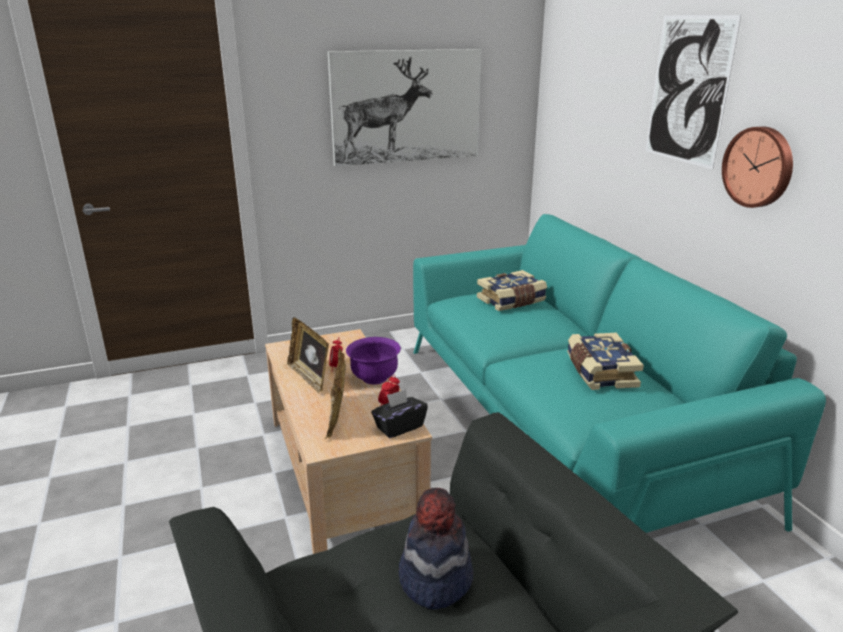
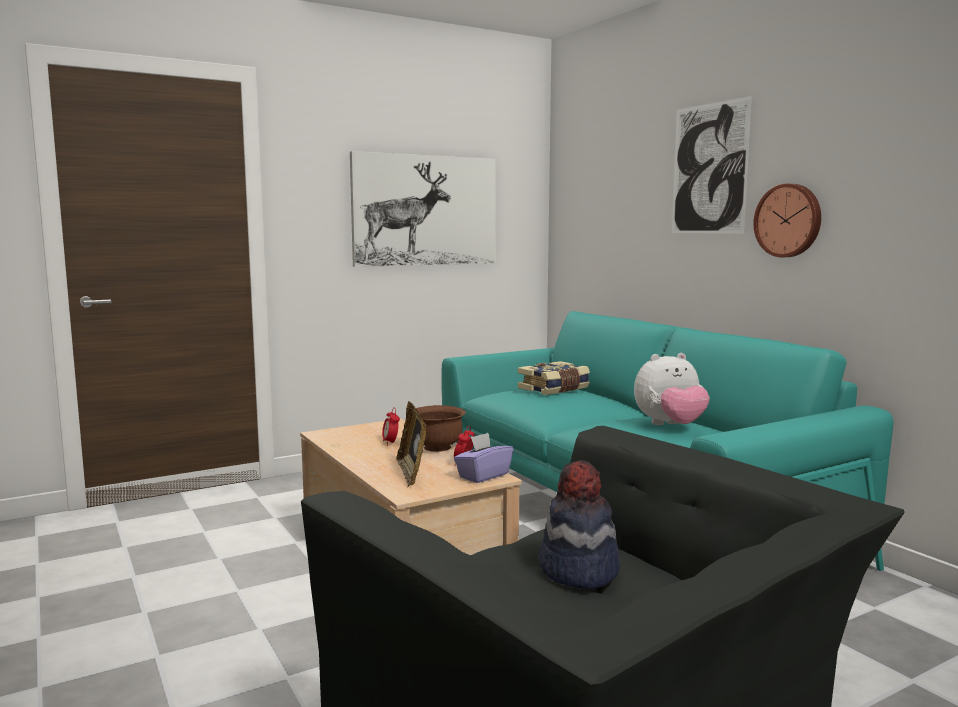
camera: 10 degrees left, 15 degrees down
(310, 377) = (365, 450): picture frame -> none
(374, 378) = (436, 447): purple bowl -> brown bowl
(399, 427) = (483, 476): black tissue box -> purple tissue box
(599, 372) = (670, 426): book -> plush toy

